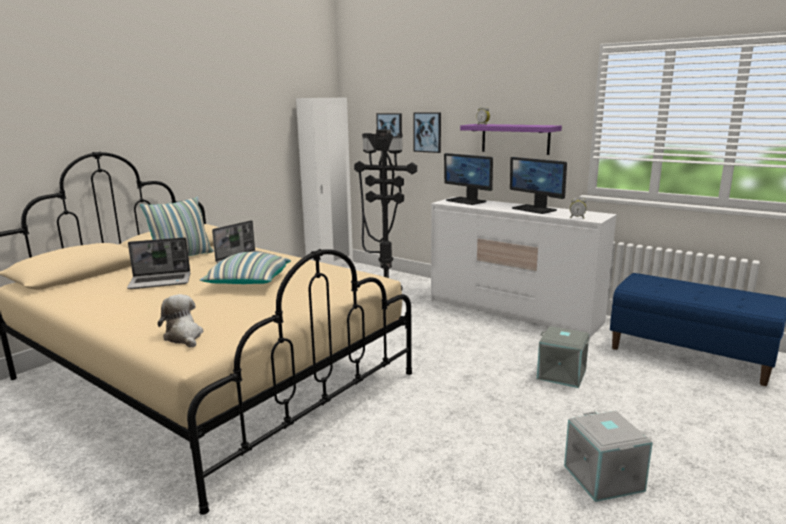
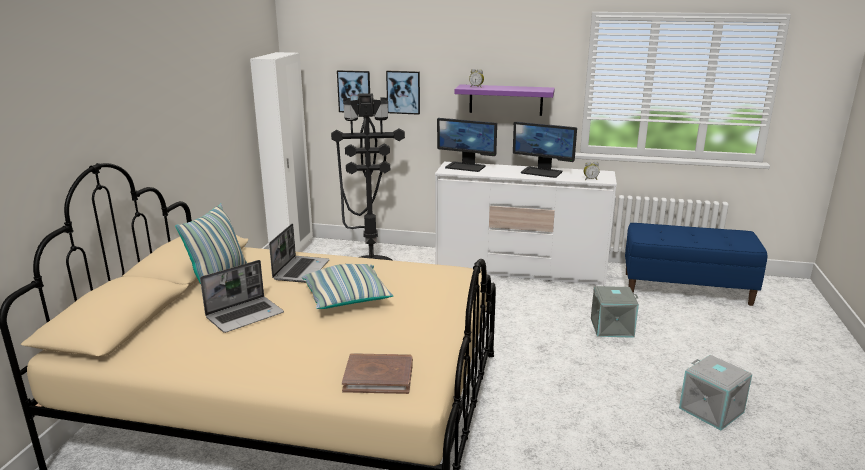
camera: 25 degrees left, 5 degrees up
(184, 337) = (378, 376): plush toy -> brown book

